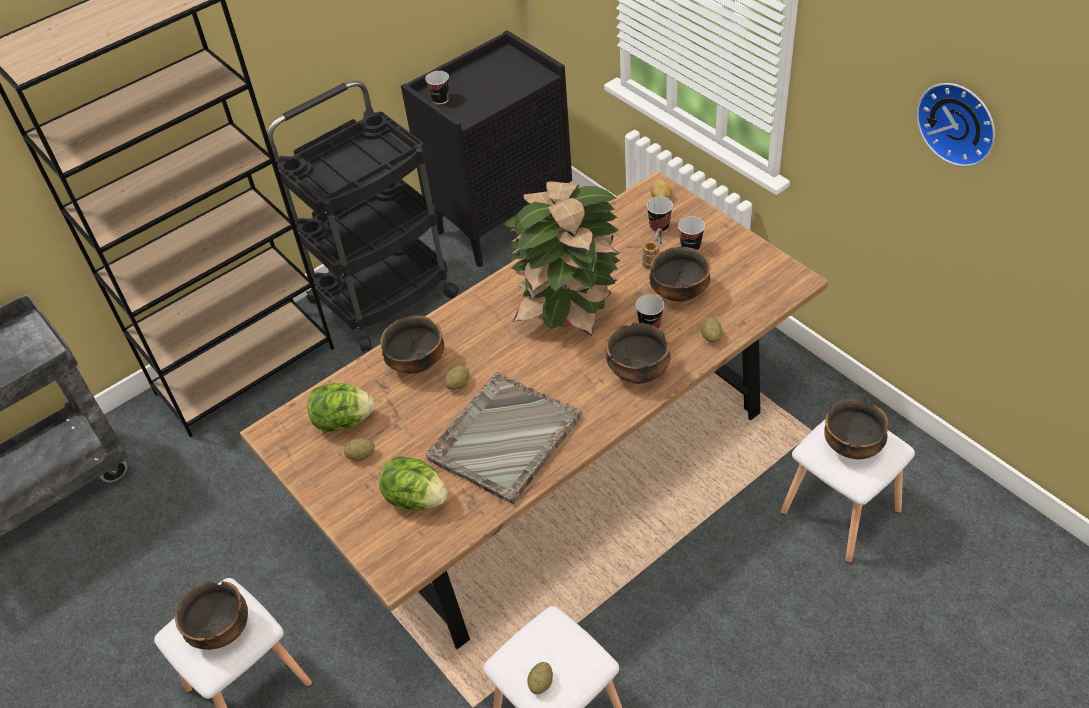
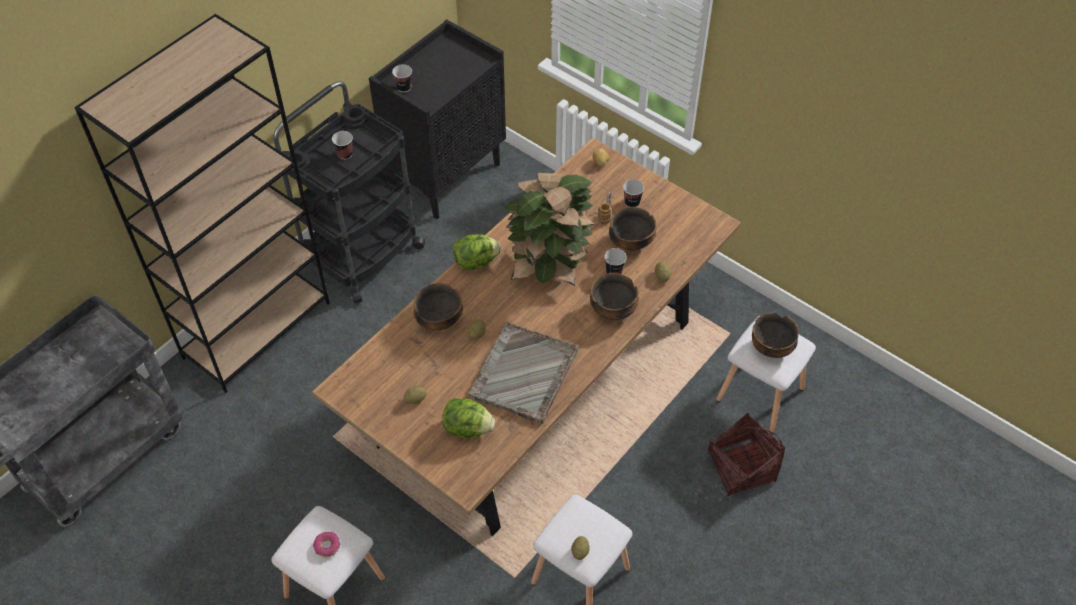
camera: 15 degrees left, 5 degrees up
(222, 630) = (327, 546): bowl -> donut
(343, 421) = (393, 373): lettuce -> lettuce (476, 262)
(659, 227) = (604, 187): cup -> cup (345, 154)
(799, 603) = (741, 467): none -> basket
(959, 121) = (838, 110): wall clock -> none

